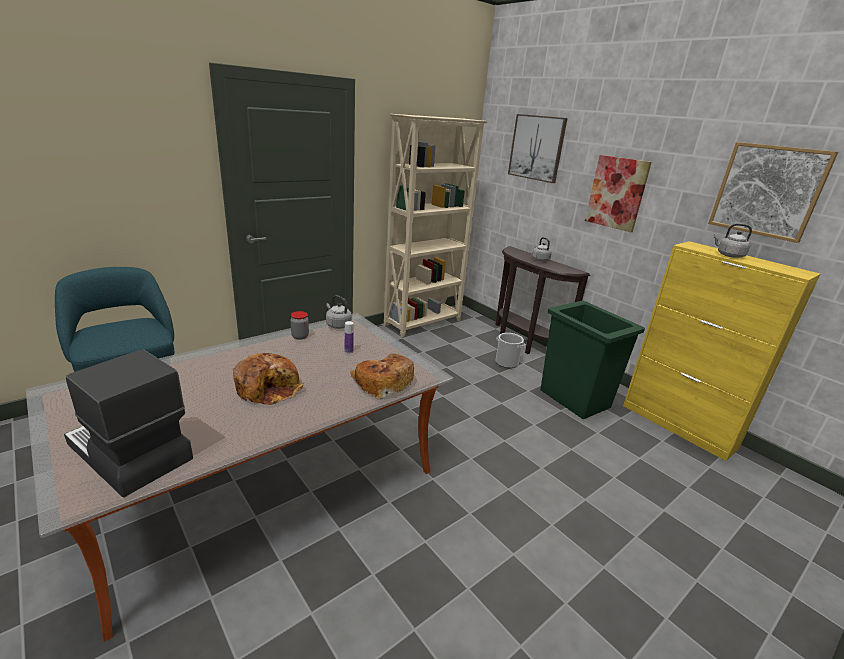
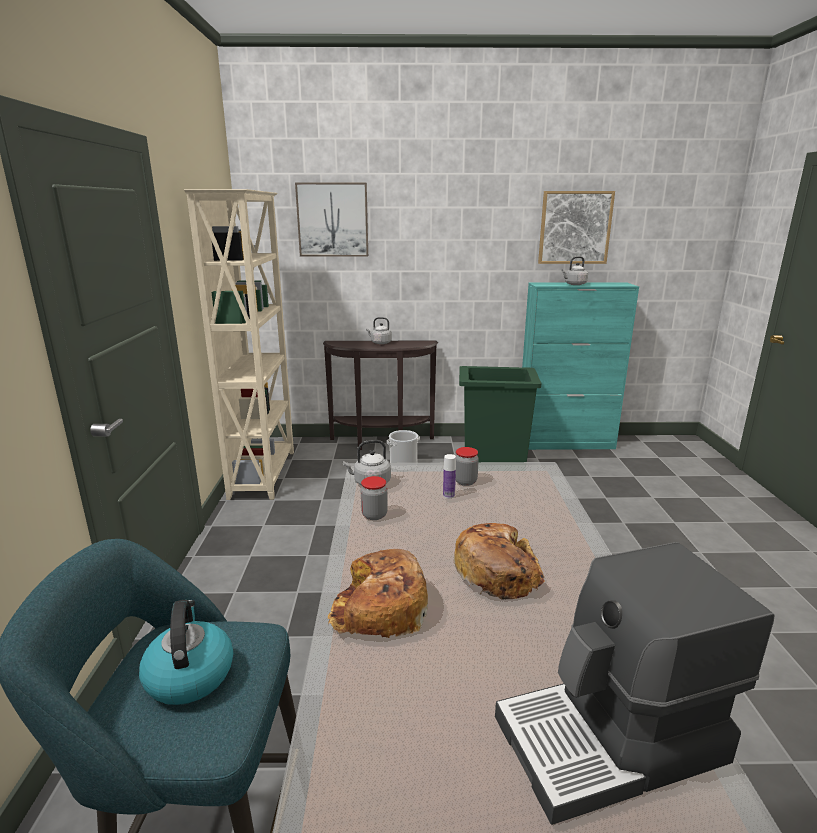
camera: 50 degrees left, 5 degrees down
(119, 332) = (189, 675): none -> kettle
(375, 351) = (465, 481): none -> jar
(382, 382) = (541, 497): bread -> bread (378, 608)
(616, 193) = (444, 253): picture -> none
(678, 426) = (566, 443): yellow cabinet -> turquoise cabinet

